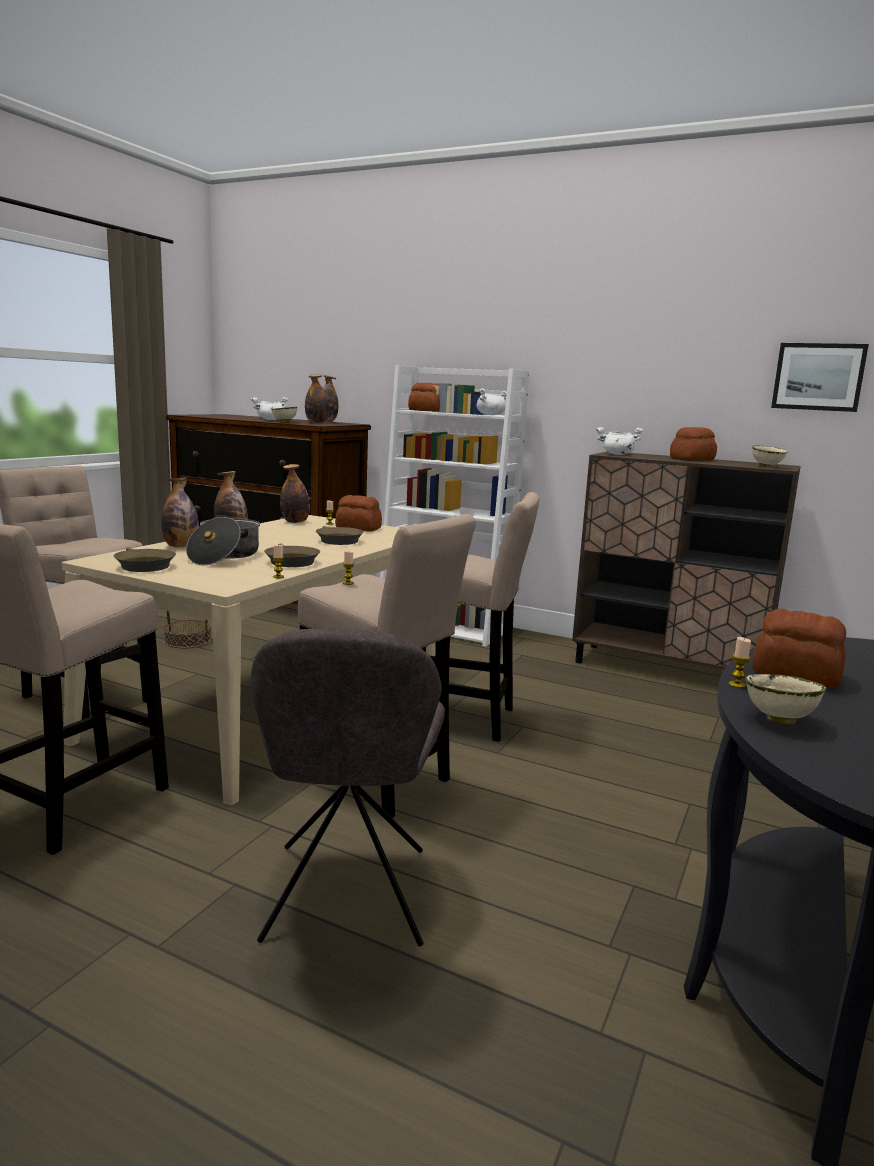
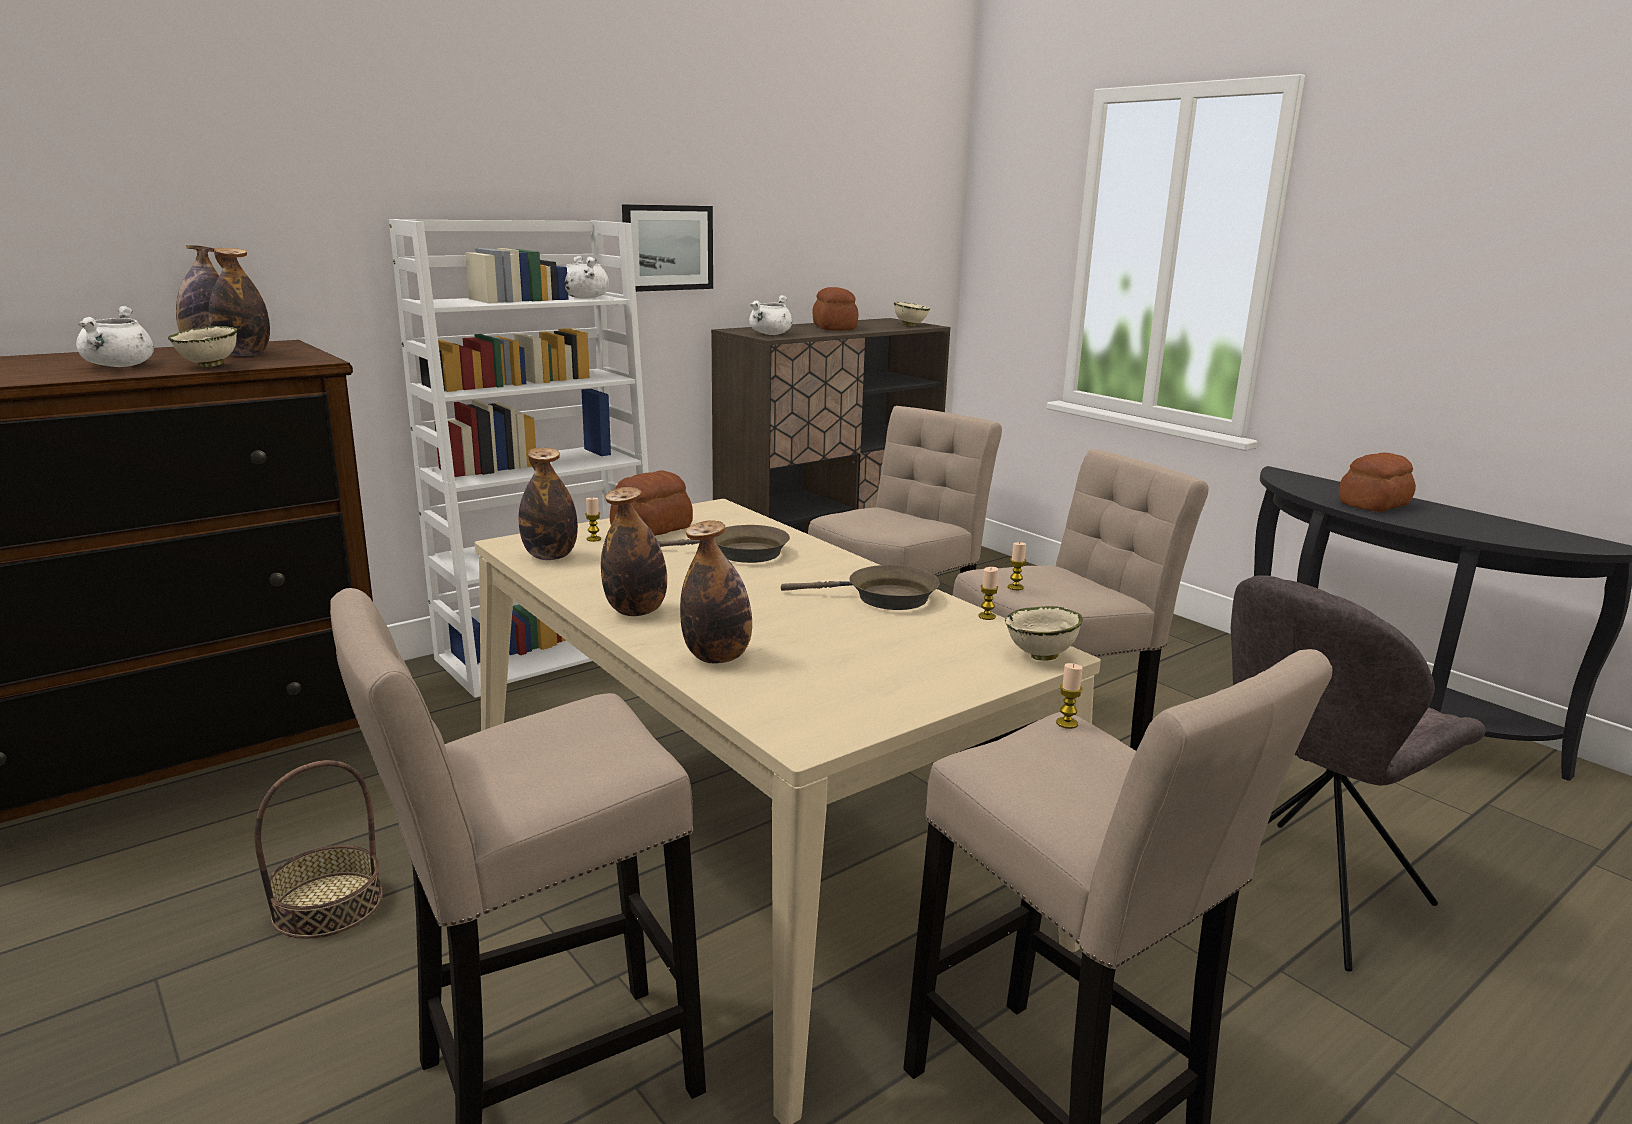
camera: 65 degrees left, 5 degrees up
(143, 565) = (872, 698): brown frying pan -> none
(224, 556) = (821, 633): cooking pot -> none
(346, 898) = (1304, 895): grey chair -> grey chair turned 120 degrees clockwise
(427, 411) = (465, 302): bread -> none
(737, 685) = (1409, 523): candle -> candle (1067, 723)
(778, 720) = (1486, 532): beige bowl -> beige bowl (1041, 657)
(818, 377) = (891, 218): picture -> picture (667, 248)

